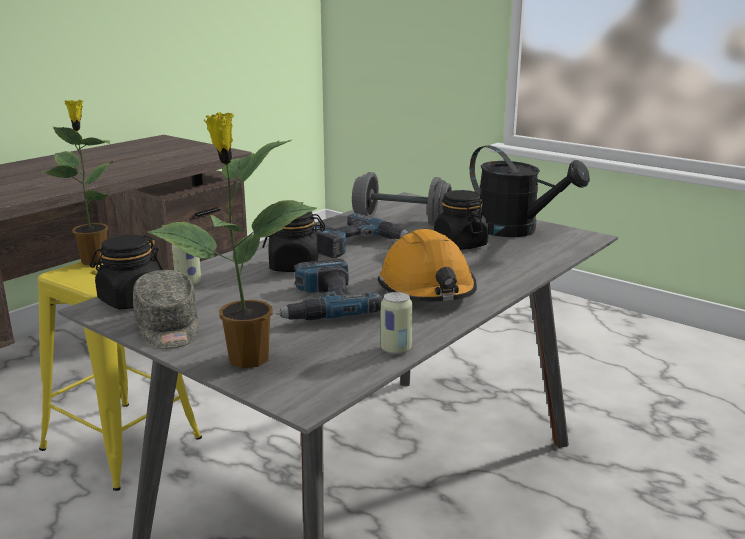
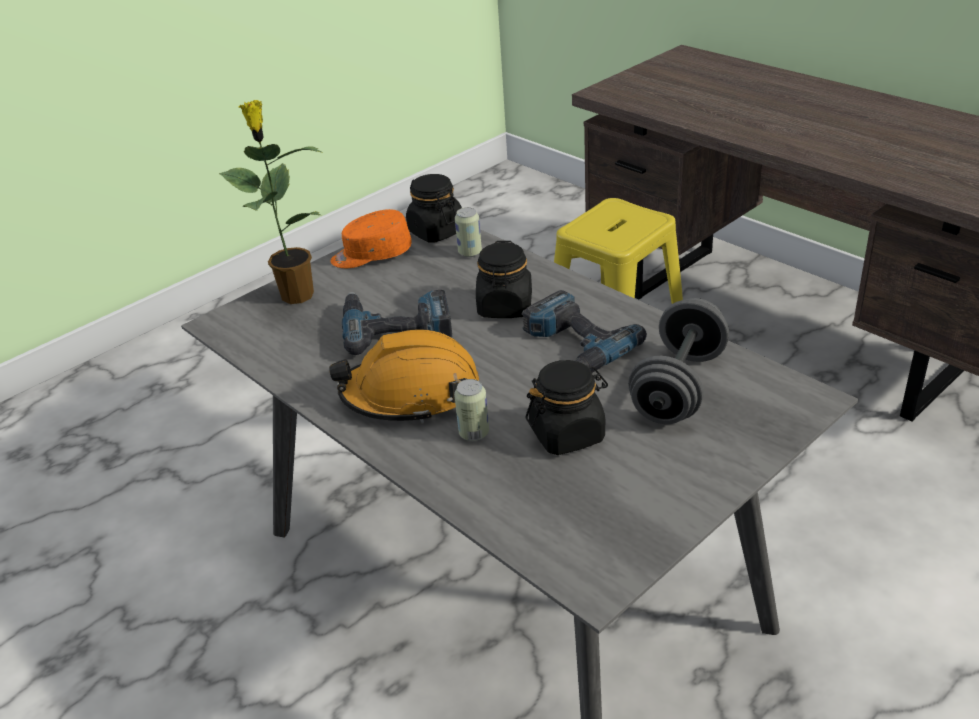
camera: 100 degrees right, 15 degrees up
(94, 260) = (652, 216): potted plant -> none
(168, 328) = (371, 255): grey cap -> orange cap
(396, 349) = (278, 367): can -> can (474, 433)
(516, 231) = (630, 501): black watering can -> none

